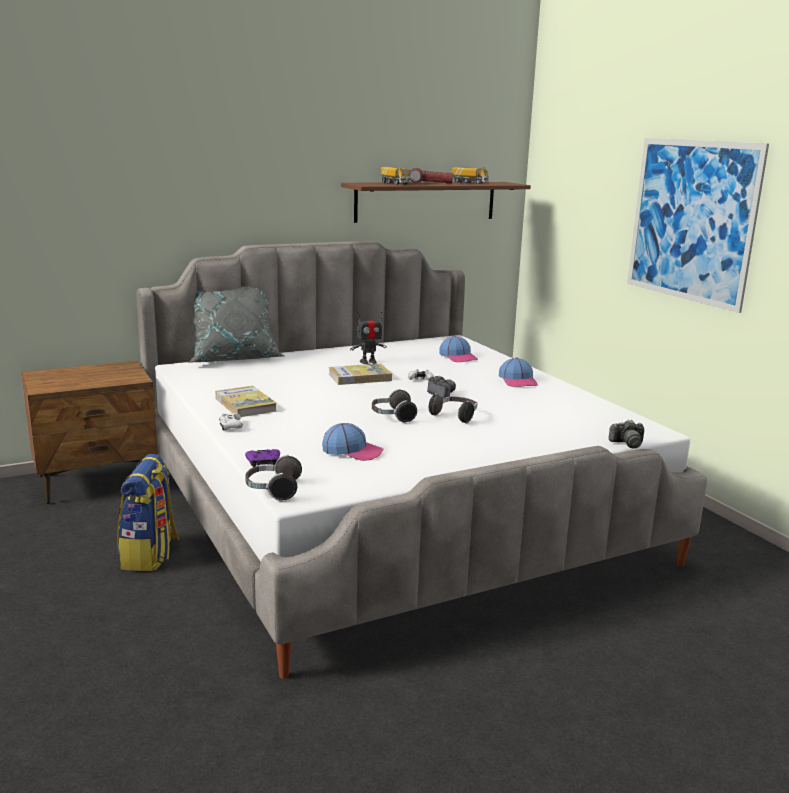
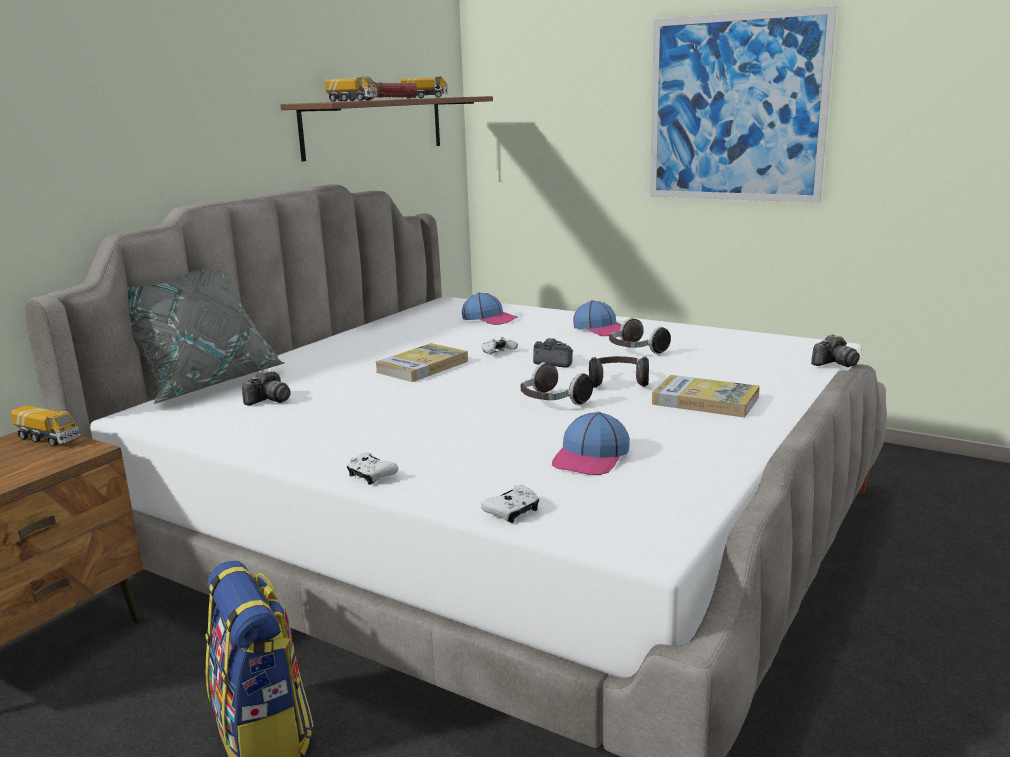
camera: 30 degrees left, 0 degrees up
(129, 369) = (48, 439): none -> toy truck
(245, 405) = (336, 440): book -> book (705, 401)
(249, 375) = (269, 400): none -> camera
(263, 463) = (513, 512): purple game controller -> white game controller
(273, 490) = (600, 547): headphones -> headphones (635, 351)
(352, 451) = (591, 457): cap -> cap turned 135 degrees clockwise
(368, 362) = (398, 347): toy robot -> none

